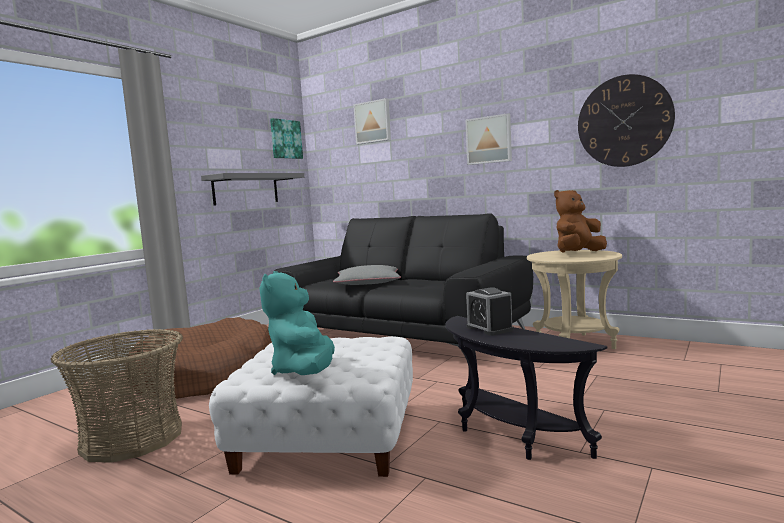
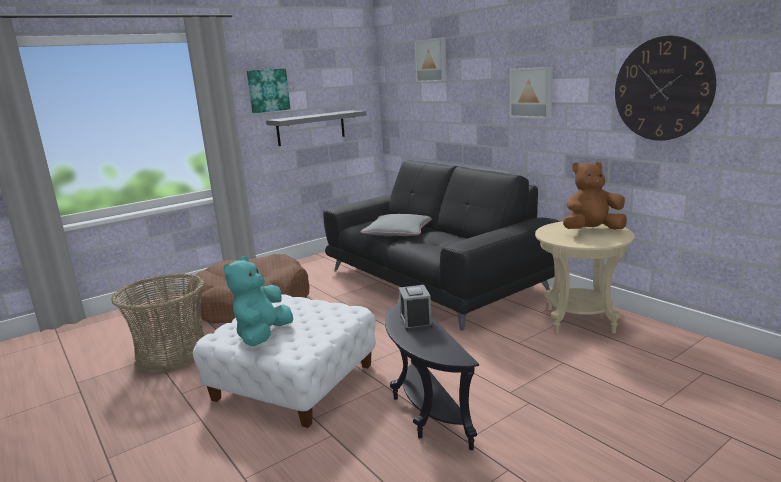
camera: 20 degrees right, 10 degrees up
(285, 139) = (354, 74): picture -> picture (268, 90)

